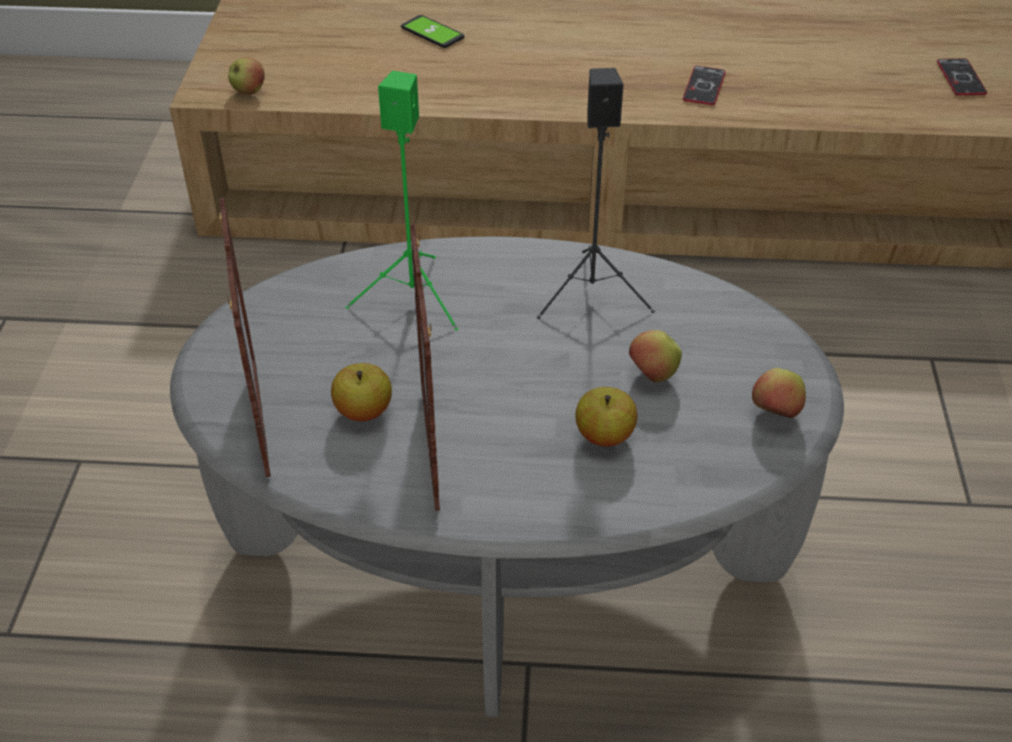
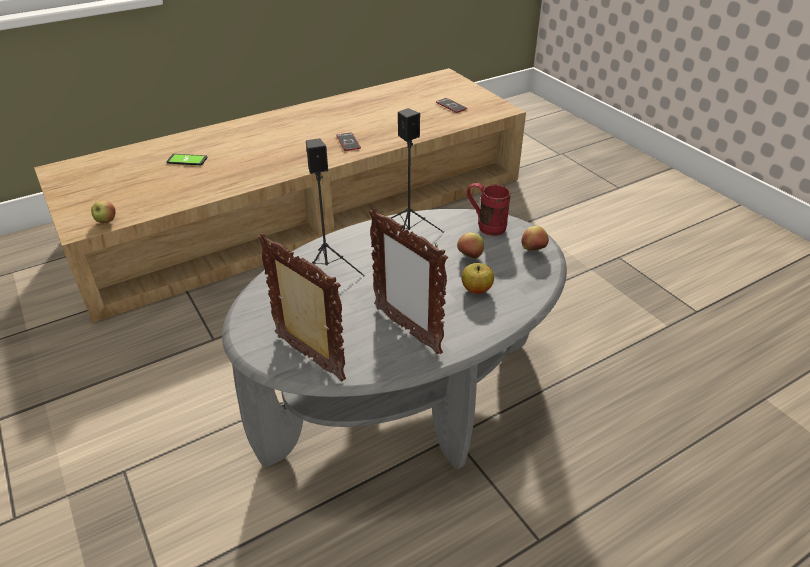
camera: 35 degrees left, 5 degrees down
(363, 411) = (357, 330): apple -> none
(414, 297) = (328, 271): green speaker -> black speaker
(736, 332) = (485, 226): none -> red mug

